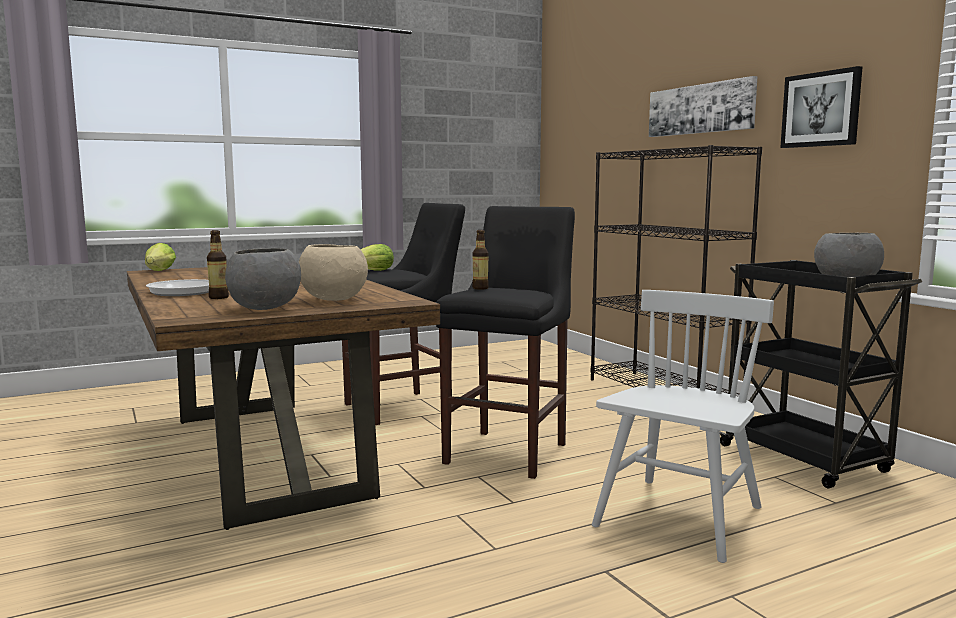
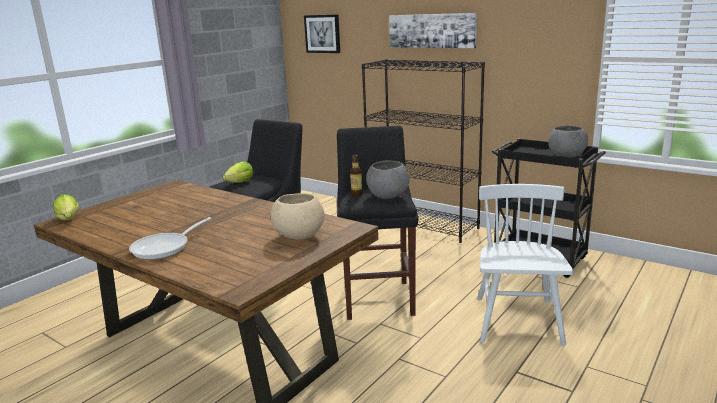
camera: 25 degrees left, 10 degrees up
(219, 297) = (206, 252): bottle -> none
(265, 308) = (273, 260): grey bowl -> grey bowl (388, 197)
(821, 109) = (525, 39): picture -> picture (323, 33)

